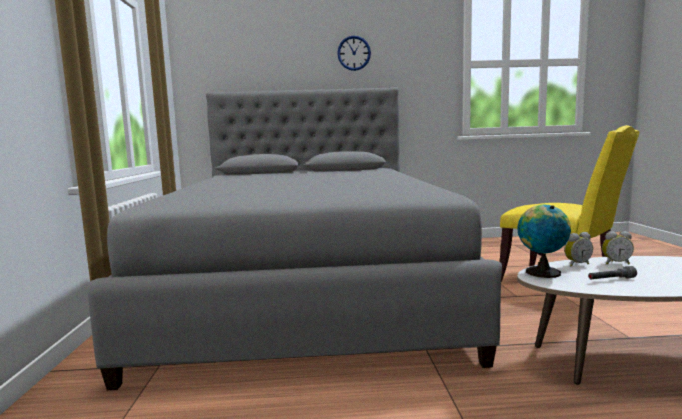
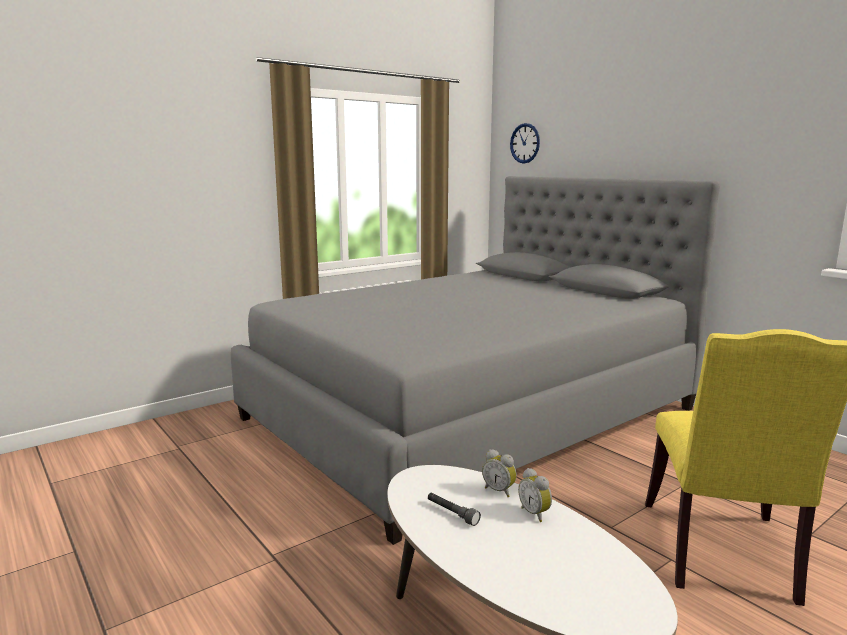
camera: 55 degrees right, 5 degrees up
(354, 53) = (673, 126): wall clock -> wall clock (525, 143)
(541, 272) = (442, 475): globe -> none

